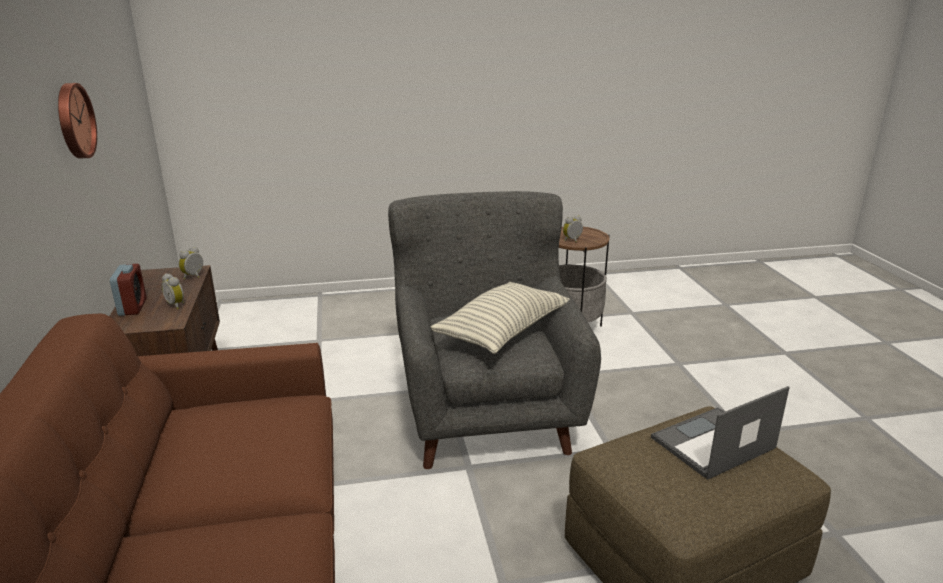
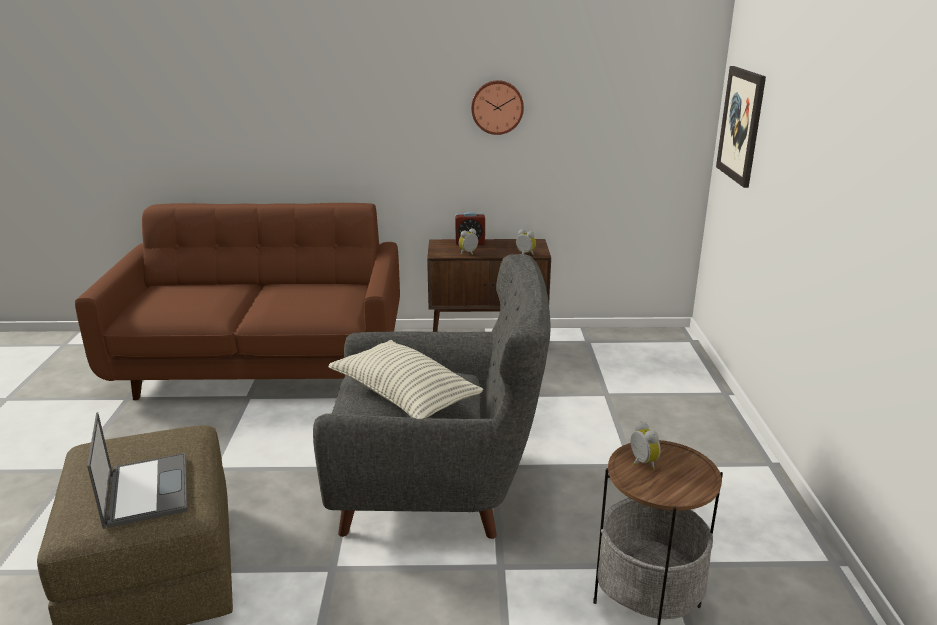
camera: 100 degrees right, 0 degrees up
(219, 85) = (741, 125): none -> picture

